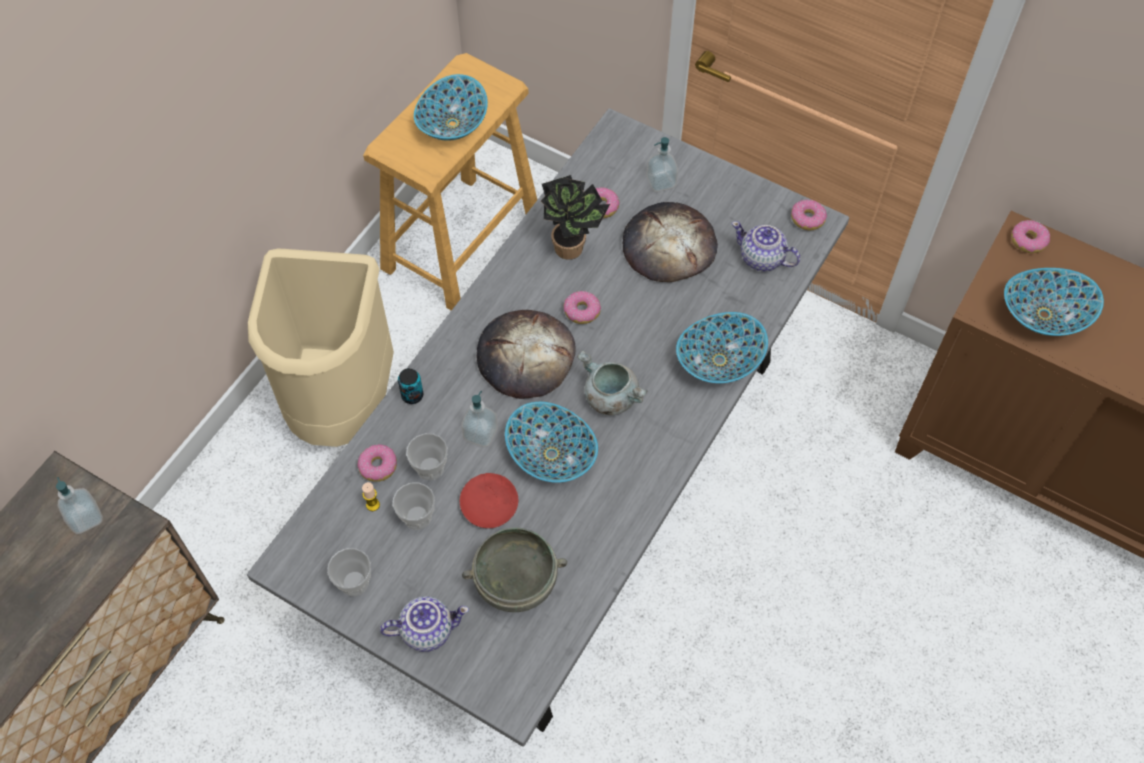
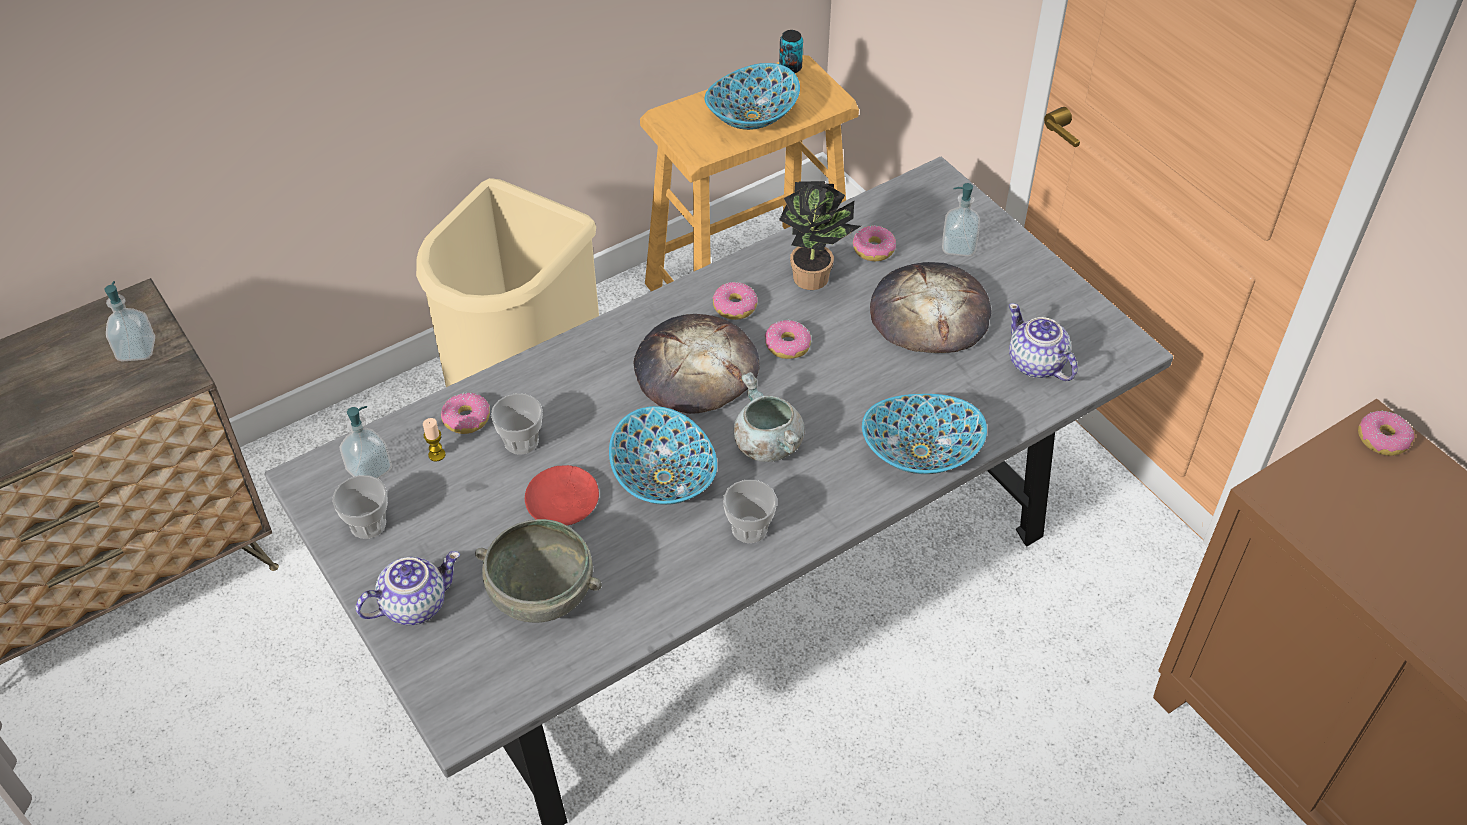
camera: 25 degrees right, 10 degrees down
(412, 395) = (547, 363): can -> can (790, 68)
(417, 517) = (476, 485): cup -> cup (749, 528)
(427, 629) = (414, 603): teapot -> teapot turned 45 degrees counterclockwise
(480, 433) = (597, 427): soap dispenser -> soap dispenser (369, 470)
(807, 219) = (1118, 341): donut -> donut (735, 307)
(1044, 315) = (1359, 530): bowl -> none

